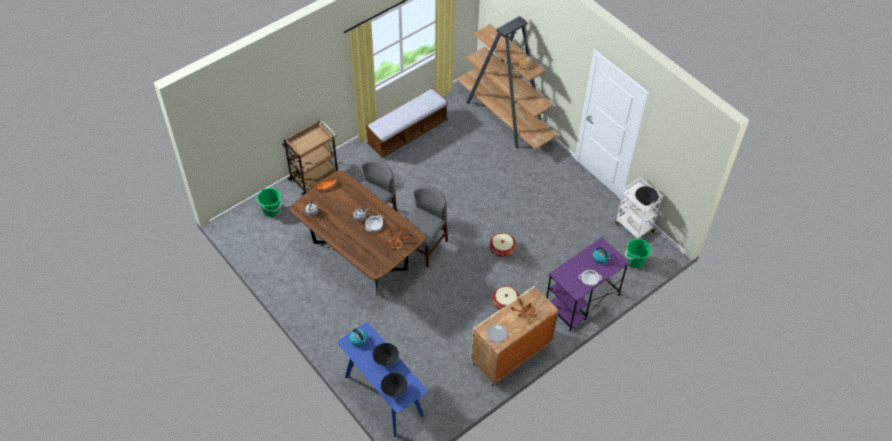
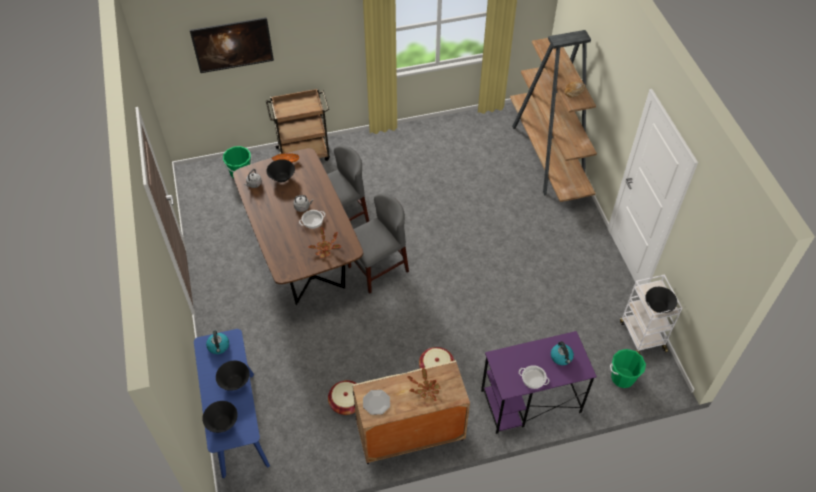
camera: 25 degrees right, 0 degrees up
(257, 115) = (235, 55): none -> picture
(330, 200) = (282, 177): none -> black bowl
(407, 133) = (429, 139): bench -> none
(502, 249) = (466, 303): basket -> basket (347, 402)

